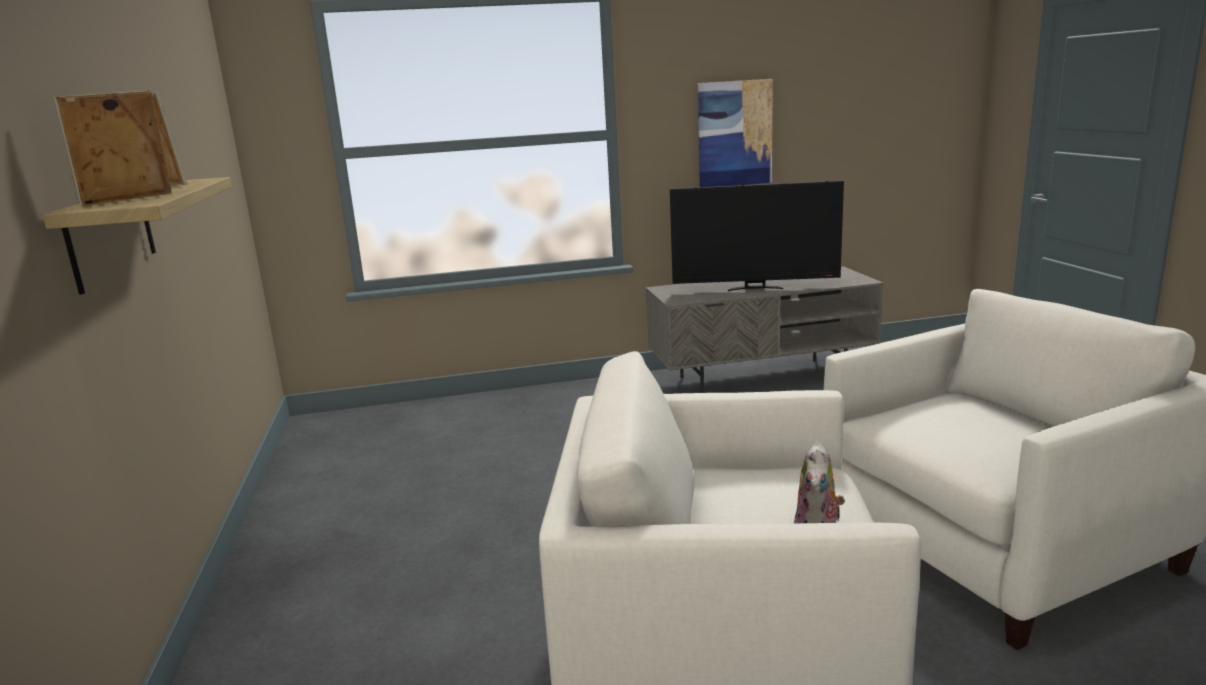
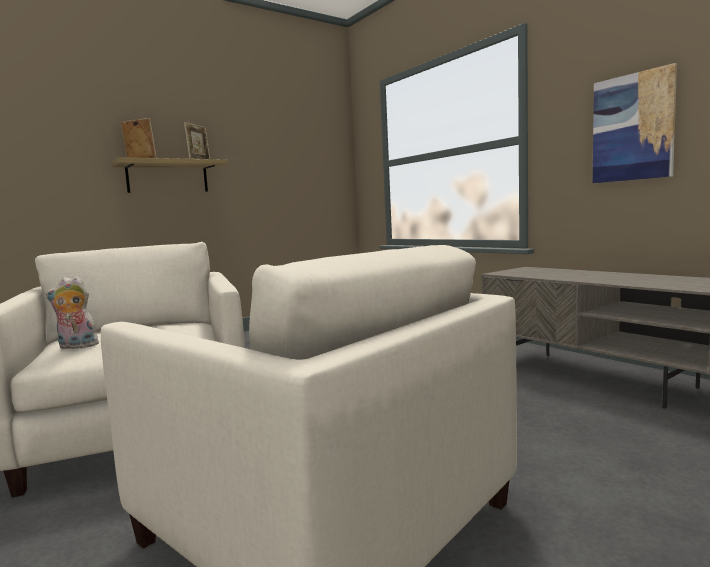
camera: 65 degrees right, 10 degrees down
(755, 288) = (579, 276): television -> none

